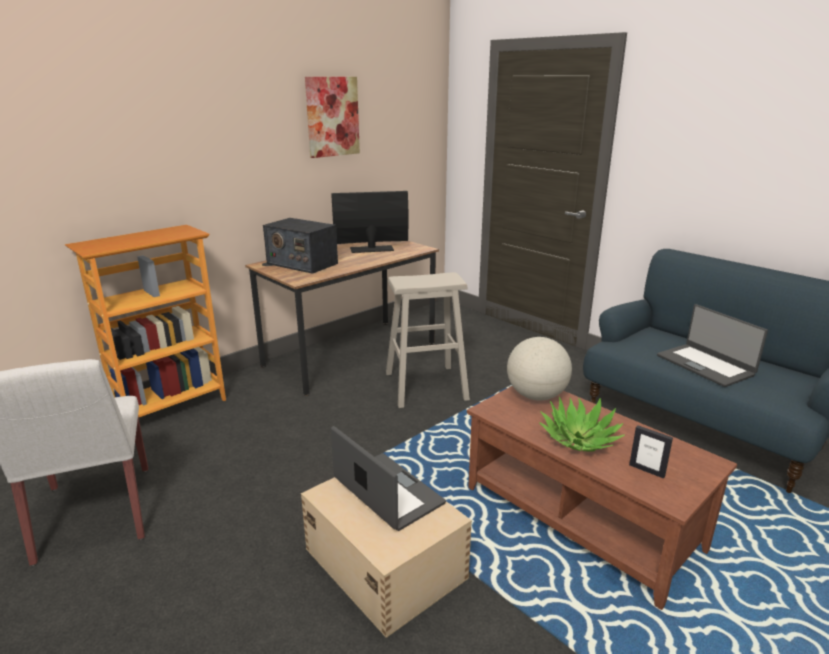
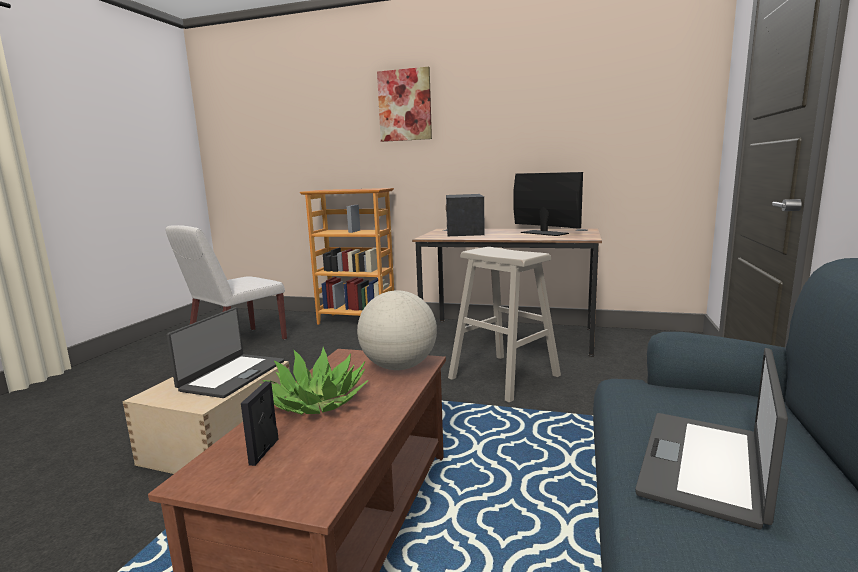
camera: 60 degrees right, 10 degrees down
(332, 116) = (542, 102): picture -> picture (405, 105)

